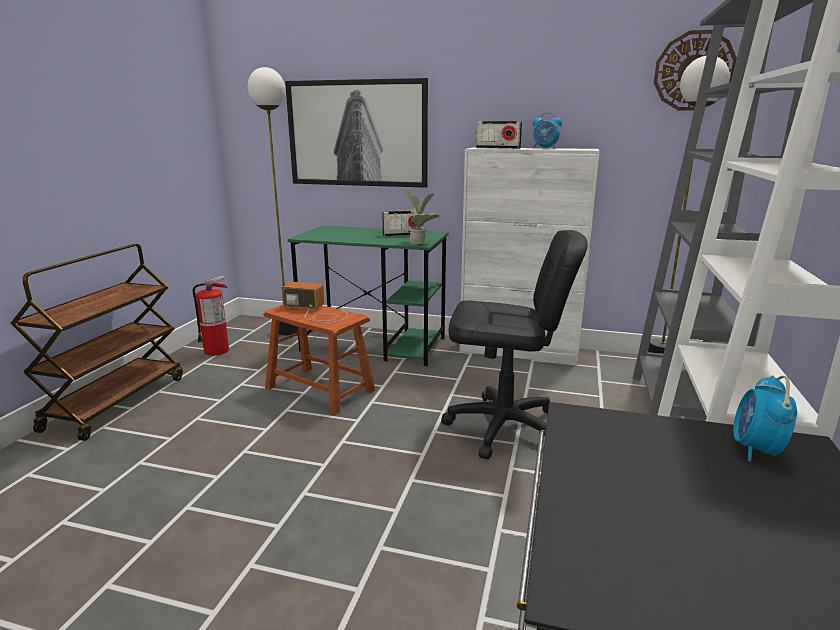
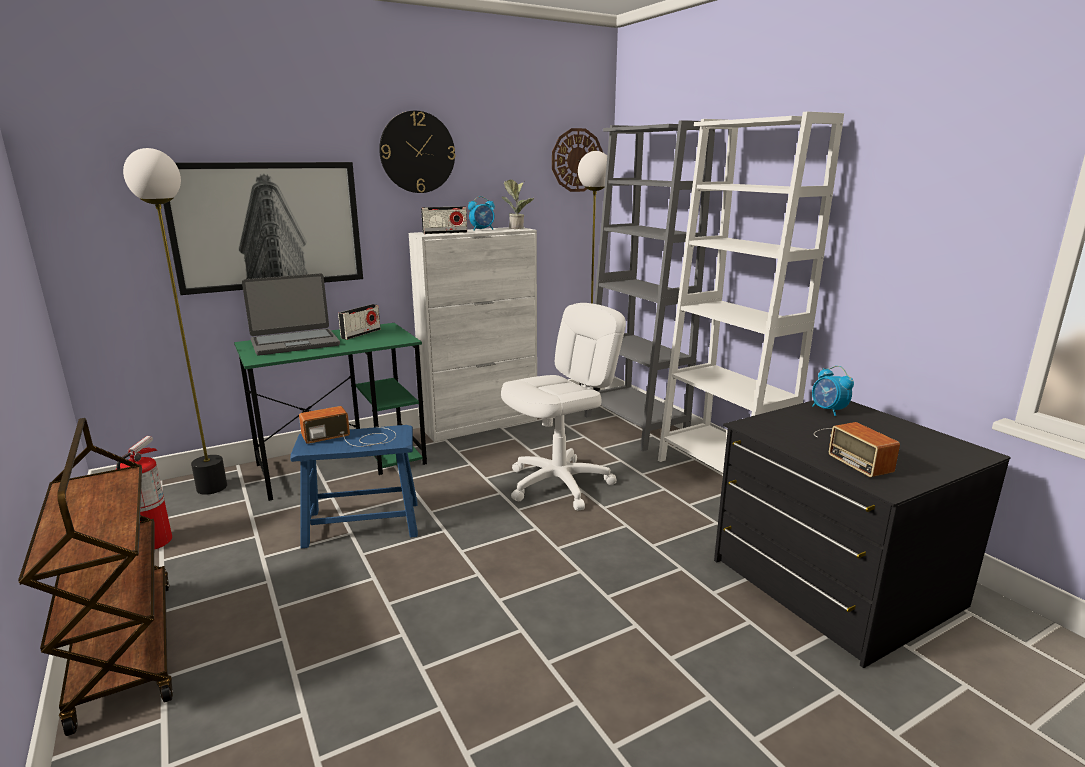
camera: 45 degrees left, 0 degrees up
(320, 389) = (362, 523): brown stool -> blue stool
(349, 232) = (295, 343): none -> laptop
(421, 243) = (402, 338): potted plant -> potted plant (518, 228)
(491, 67) = (417, 152): none -> wall clock
(504, 427) = (559, 484): black office chair -> white office chair
(657, 513) = (852, 449): none -> radio

